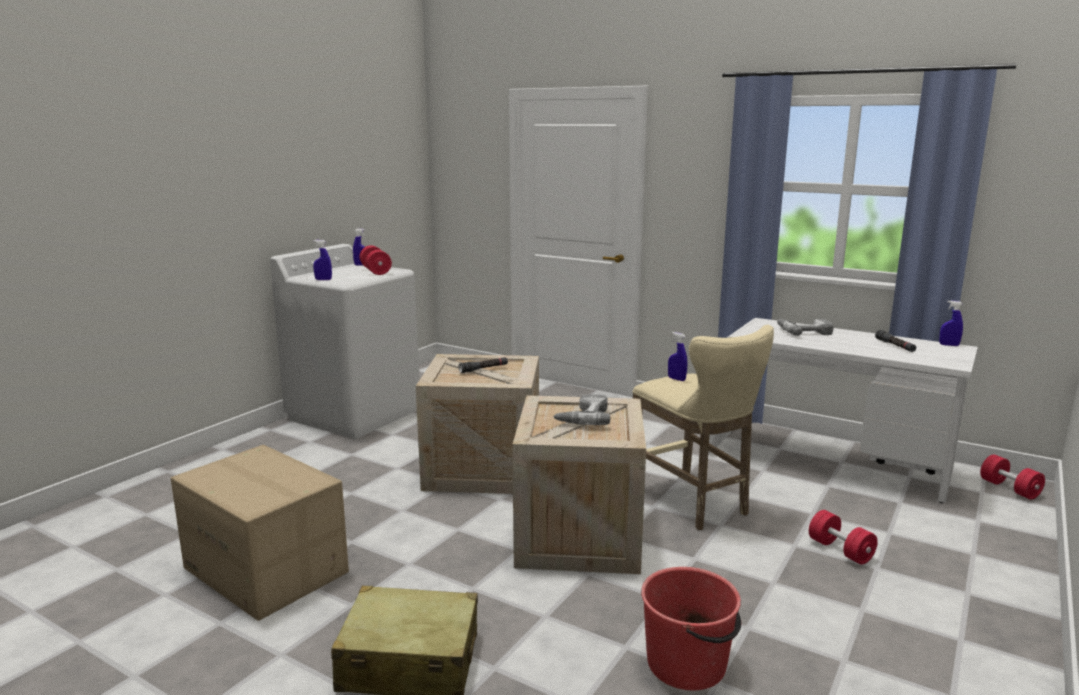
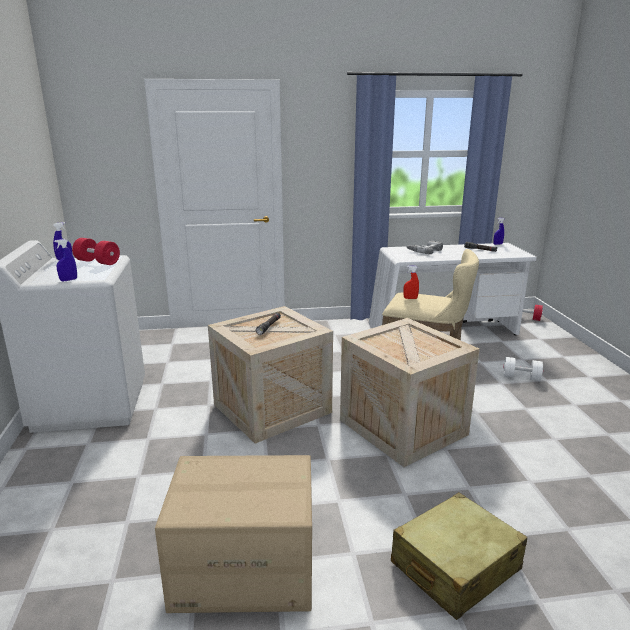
camera: 40 degrees left, 5 degrees up
(582, 417) = (405, 340): power drill -> none
(676, 379) = (410, 298): blue spray bottle -> red spray bottle
(687, 664) = (566, 474): red bucket -> none
(840, 550) = (521, 377): red dumbbell -> white dumbbell

